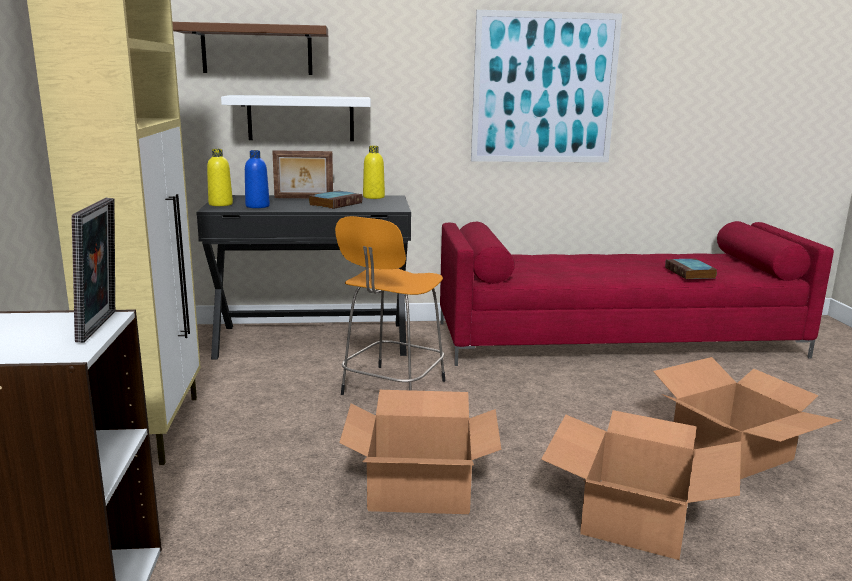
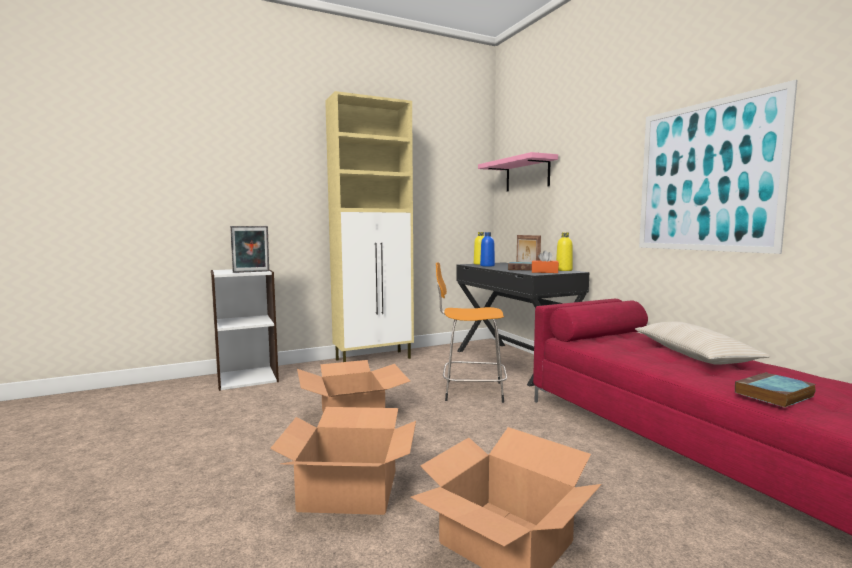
camera: 70 degrees right, 10 degrees down
(257, 50) = (527, 174): brown shelf -> pink shelf
(301, 118) = (543, 215): white shelf -> none
(383, 204) = (544, 272): none -> orange tissue box
(580, 261) = (693, 354): none -> beige pillow

